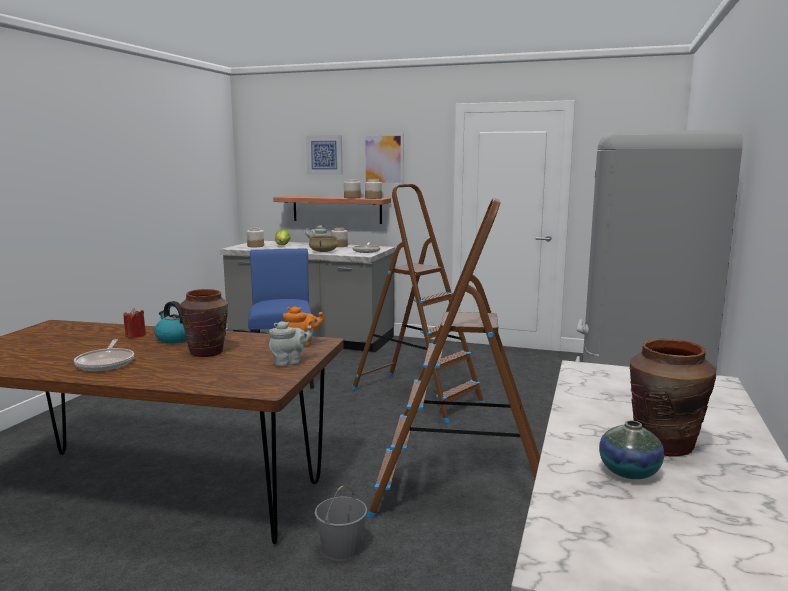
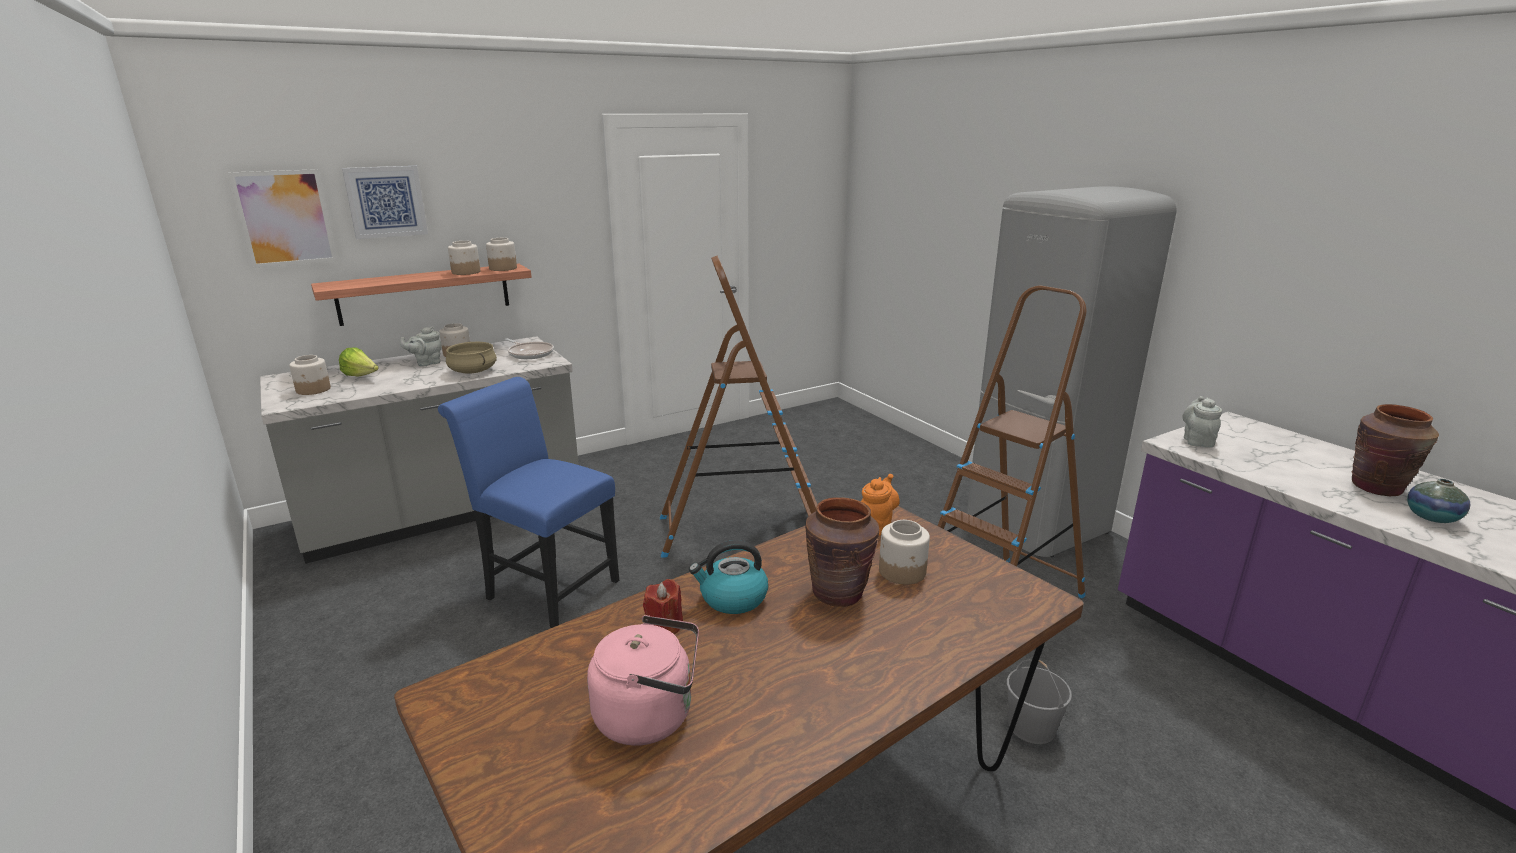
camera: 50 degrees left, 10 degrees up
(62, 348) = (650, 716): none -> pink kettle
(106, 363) = (797, 687): frying pan -> none
(251, 358) = (902, 571): none -> jar
(289, 362) = (945, 553): grey teapot -> grey teapot (1197, 441)
(383, 159) = (498, 203): picture -> picture (285, 218)

